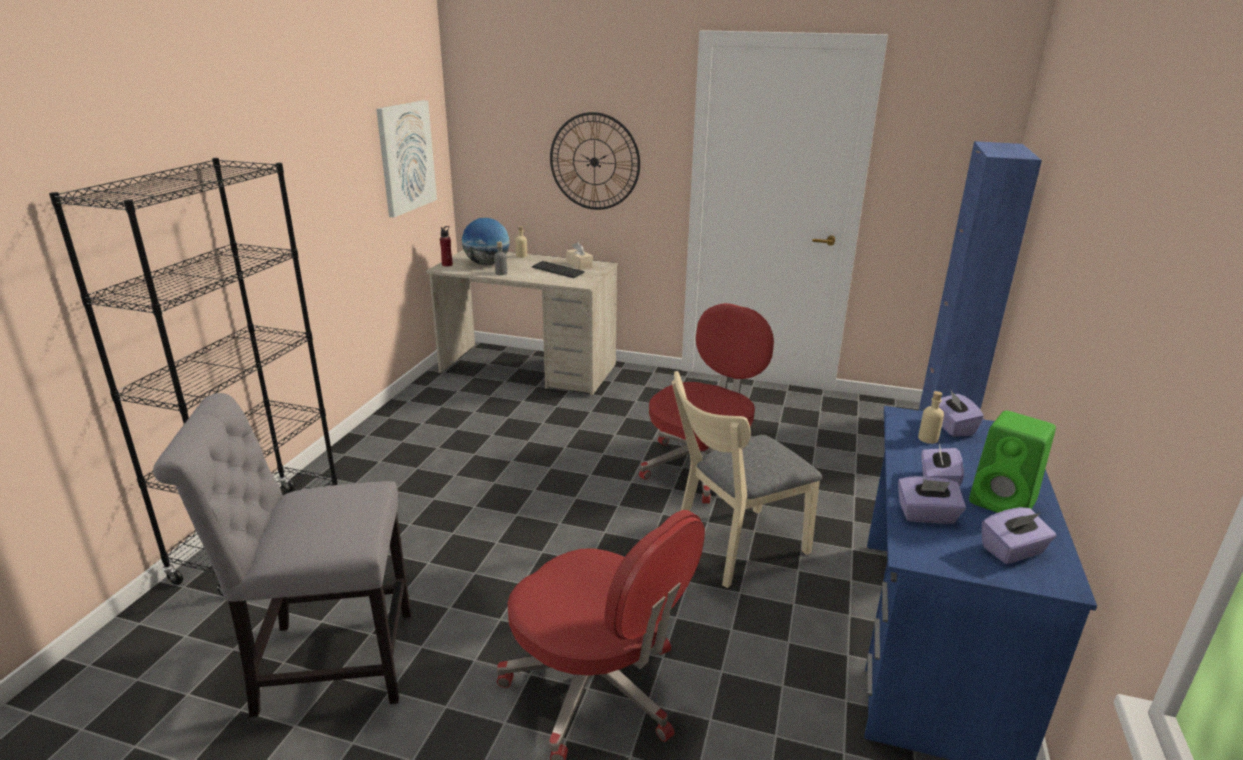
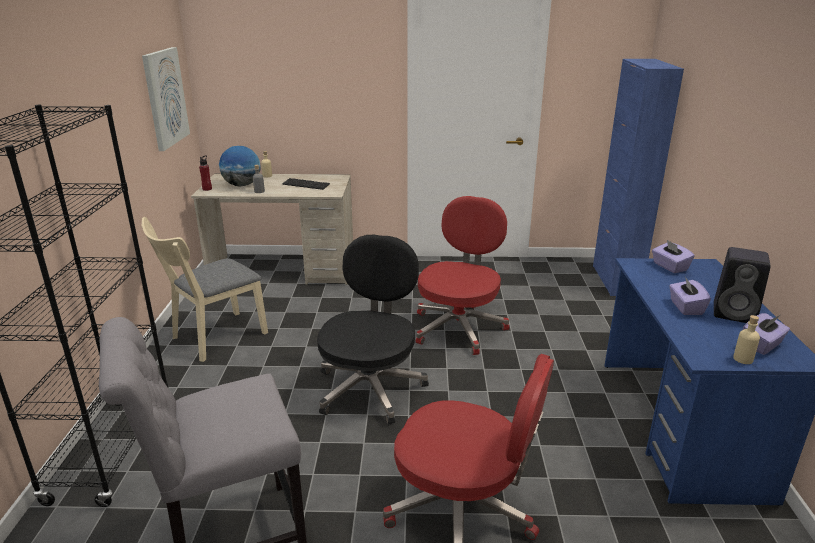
camera: 15 degrees left, 0 degrees up
(561, 520) = (370, 387): none -> black office chair
(579, 265) = (320, 178): beige tissue box -> none
(594, 162) = (325, 92): wall clock -> none
(733, 548) = (512, 384): beige chair -> beige chair (213, 338)
(926, 515) = (693, 330): purple tissue box -> none
(928, 438) = (659, 277): beige bottle -> beige bottle (743, 359)
(1004, 502) = (735, 313): green speaker -> black speaker

